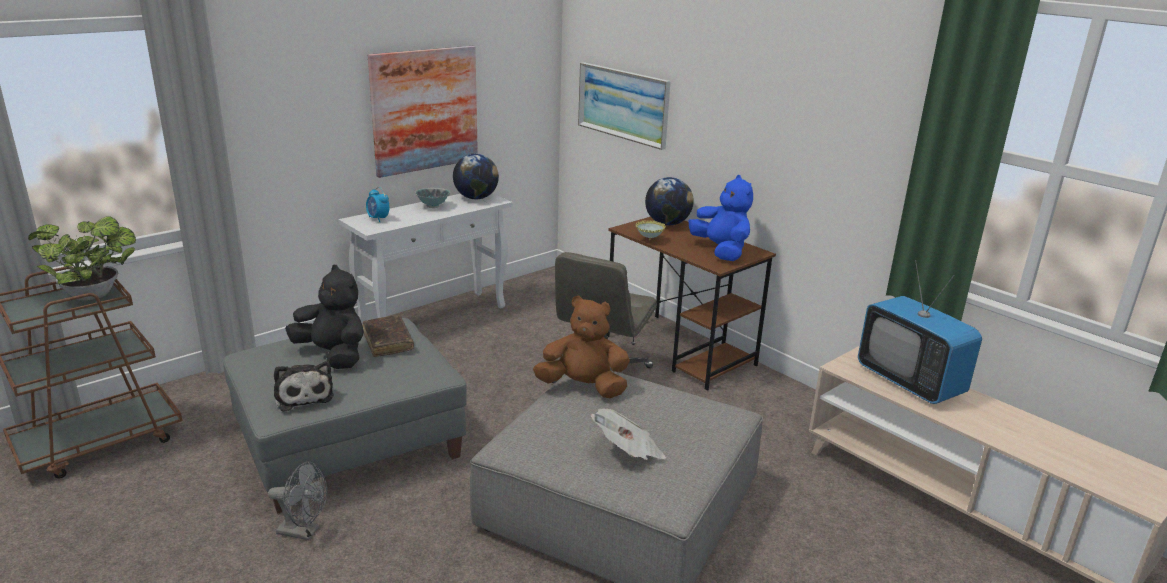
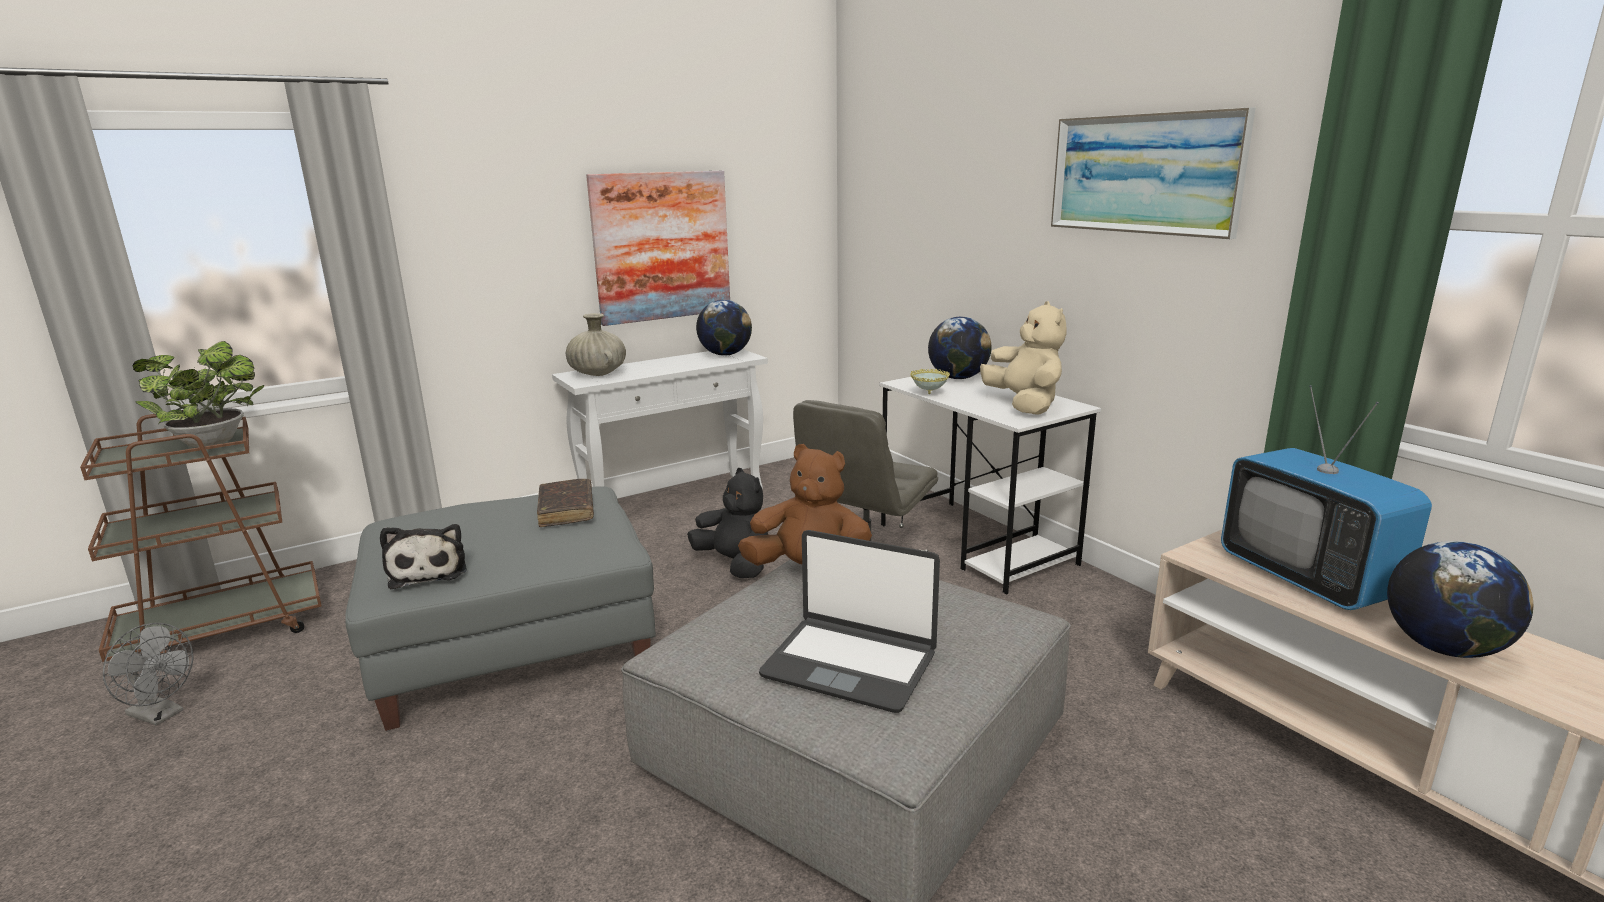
camera: 10 degrees right, 5 degrees down
(304, 531) = (408, 758): grey fan -> grey fan (161, 715)
(333, 355) = (491, 524): black plush toy -> black plush toy (735, 564)
(378, 219) = (598, 373): alarm clock -> beige vase
(433, 206) = (670, 362): bowl -> none
(623, 104) = (906, 236): picture -> picture (1144, 174)
(628, 452) = (850, 664): newspaper -> laptop
(680, 350) = (976, 544): brown desk -> white desk
(721, 251) = (1024, 405): blue plush toy -> beige plush toy
(984, 426) = (1443, 648): none -> globe

